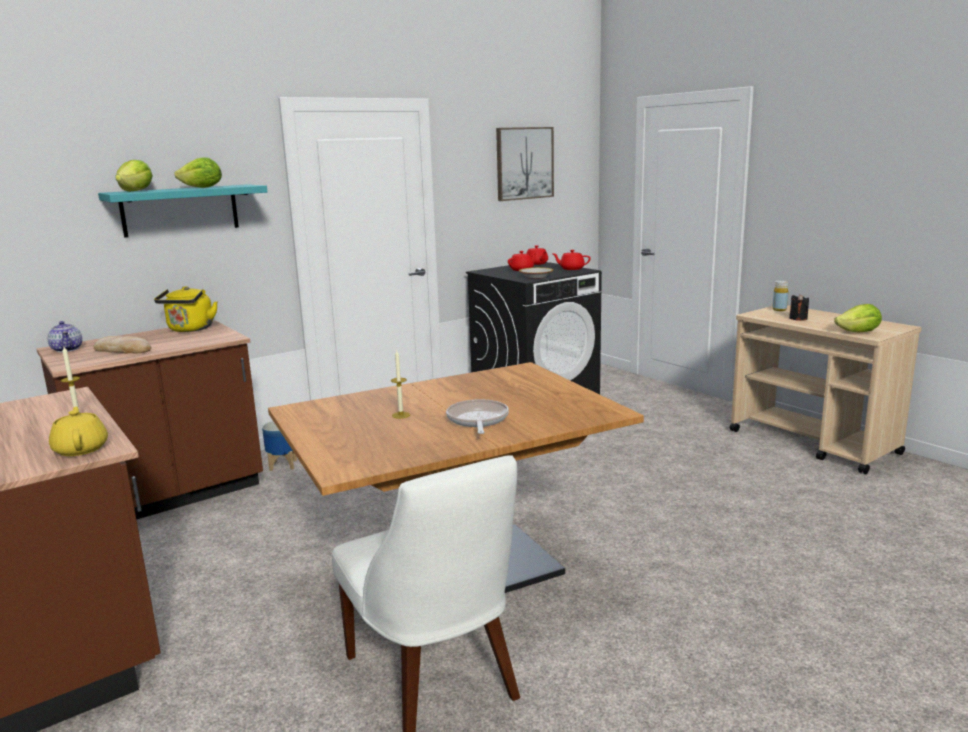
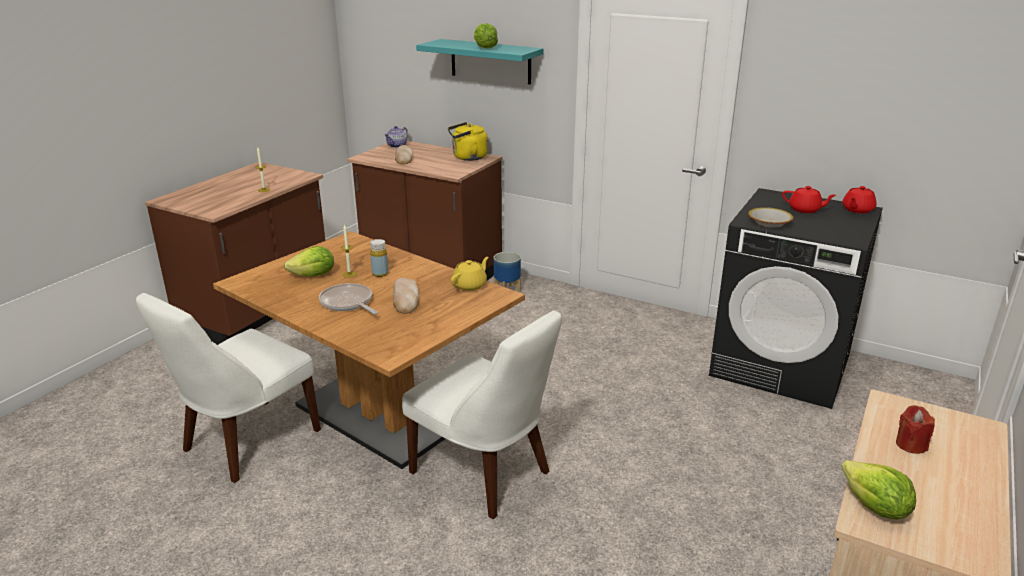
camera: 65 degrees right, 10 degrees up
(81, 449) = (213, 206): yellow teapot -> yellow teapot (470, 285)
(136, 191) = (449, 43): lettuce -> lettuce (314, 276)
(477, 420) = (348, 303): frying pan -> frying pan turned 105 degrees counterclockwise
(494, 398) = (406, 298): none -> bread
(524, 163) = (894, 73): picture -> none
(571, 269) = (850, 232): red teapot -> none
(600, 532) = (485, 474): none -> white chair
(779, 309) = (956, 424): yellow bottle -> yellow bottle (380, 273)
(798, 318) = (911, 445): black candle -> red candle

